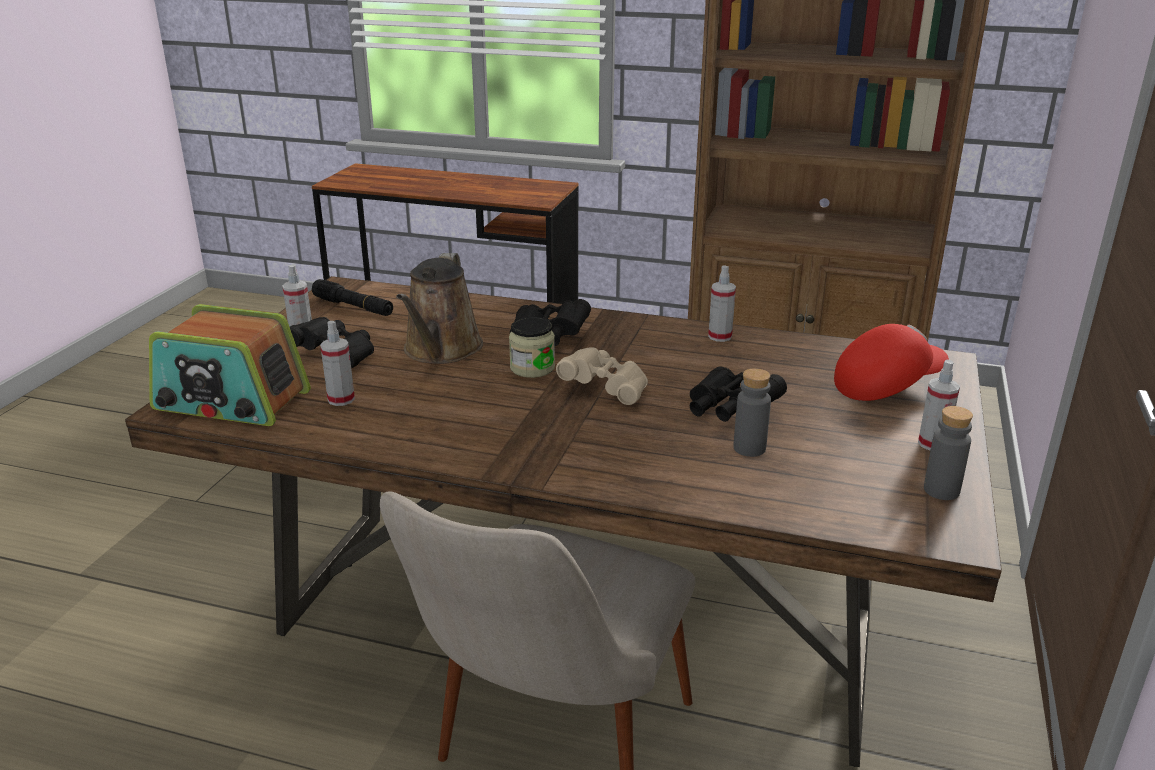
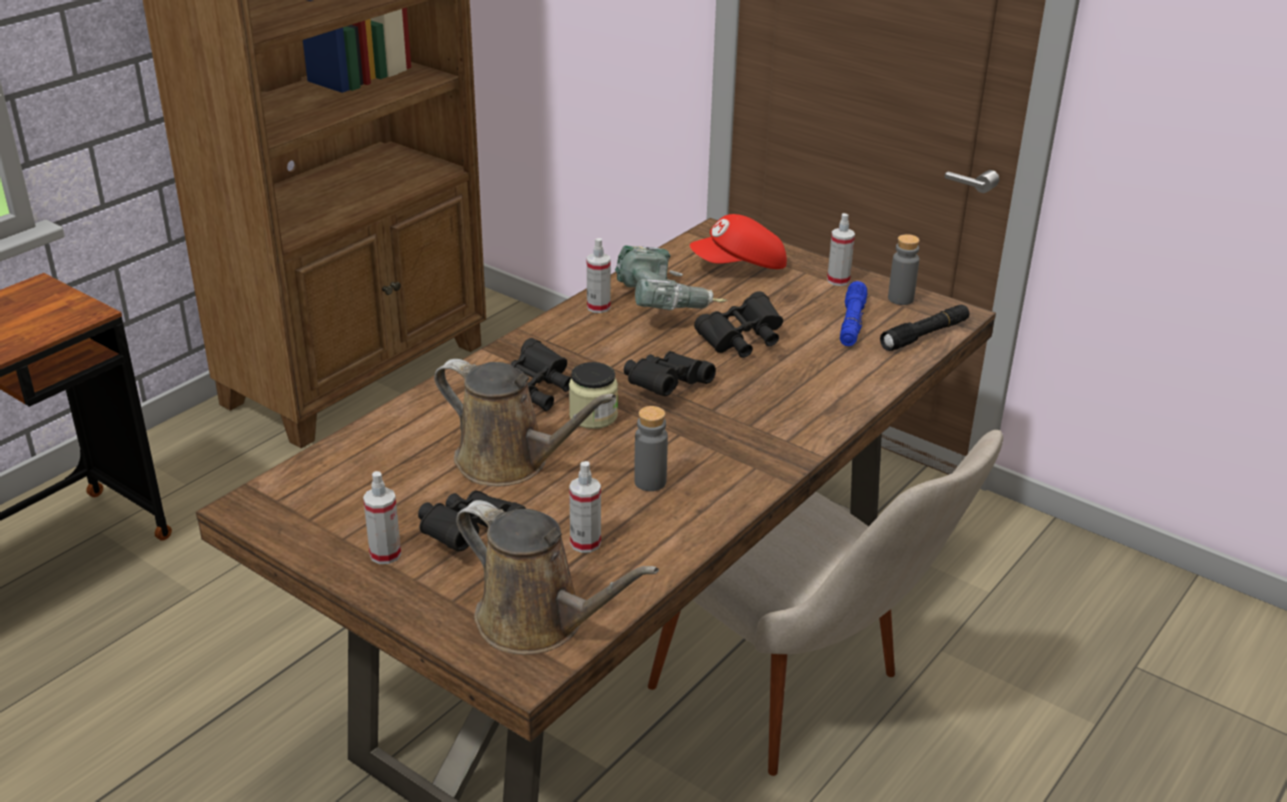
camera: 70 degrees left, 5 degrees up
(231, 401) = (538, 622): radio -> brown watering can
(353, 307) = (328, 505): black flashlight -> black flashlight (924, 335)
(606, 389) = (665, 387): beige binoculars -> black binoculars
(749, 448) = (807, 350): grey bottle -> grey bottle (650, 482)
(760, 363) = (665, 304): none -> power drill
(841, 466) = (852, 323): none -> blue flashlight
(886, 385) = (740, 267): red cap -> red cap turned 105 degrees counterclockwise

